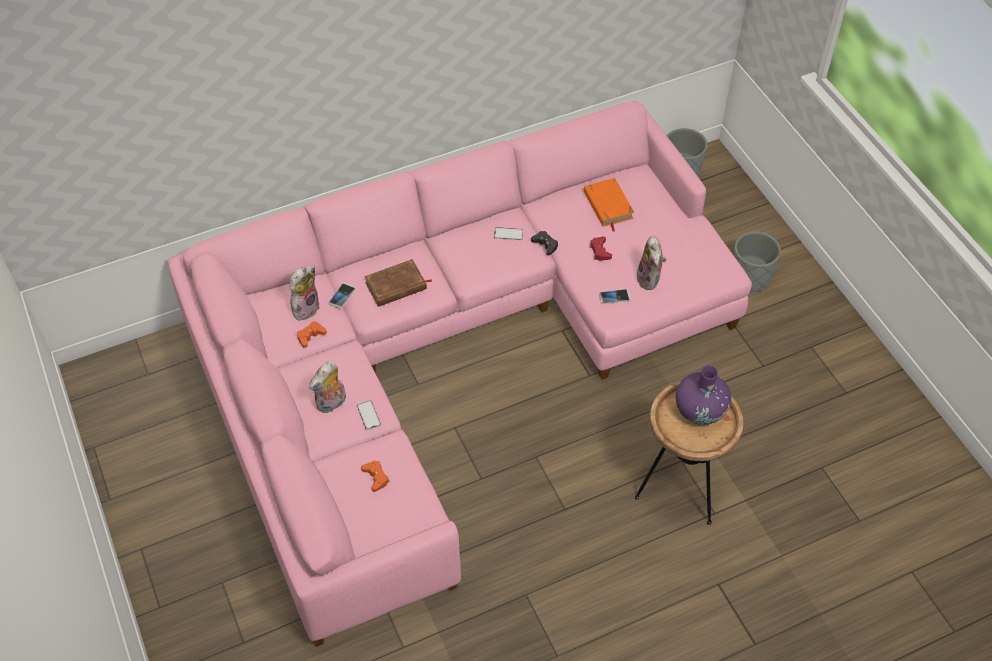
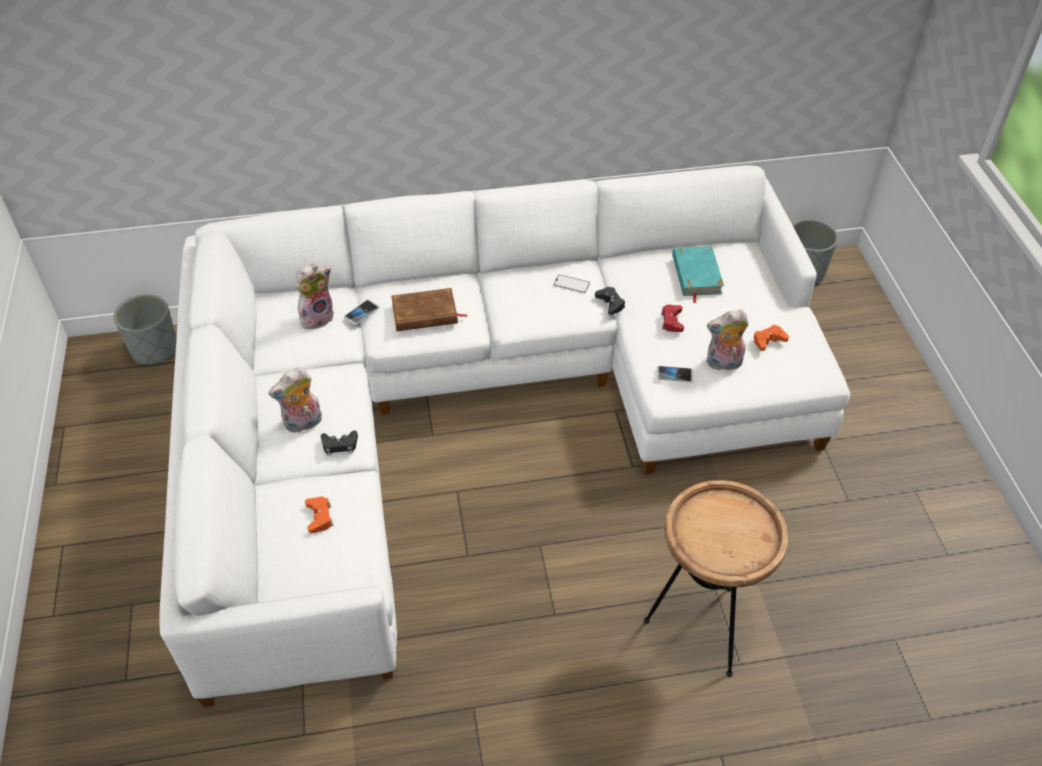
camera: 15 degrees right, 5 degrees down
(311, 336) = (310, 347): orange game controller -> orange game controller (768, 340)
(368, 415) = (339, 445): phone -> black game controller
(447, 353) = (476, 408): pink sofa -> white sofa
(608, 205) = (696, 275): orange book -> turquoise book
(650, 280) = (723, 364): plush toy -> plush toy turned 75 degrees clockwise
(700, 410) = (733, 521): purple vase -> none
(750, 277) = (856, 397): grey planter -> grey planter (155, 349)

